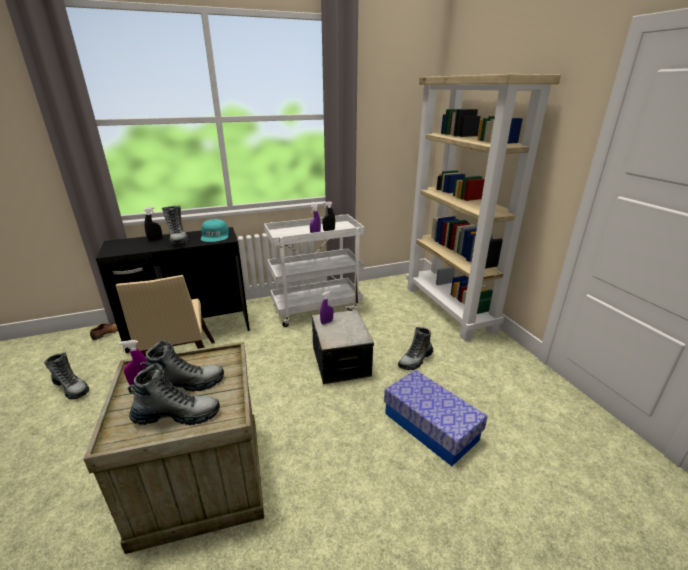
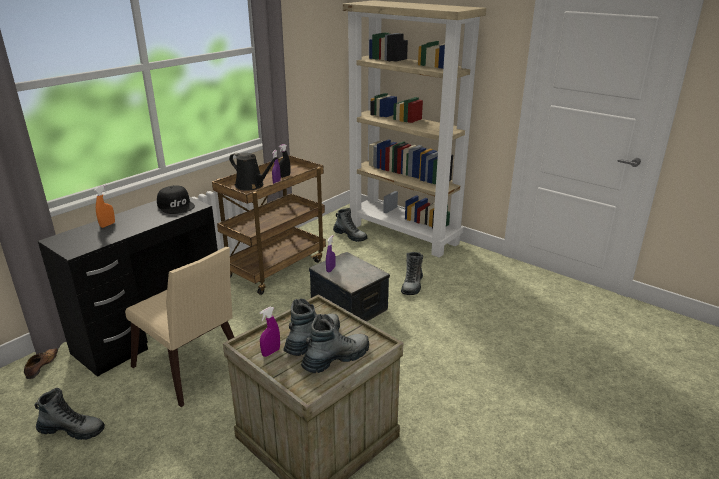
camera: 30 degrees left, 0 degrees up
(155, 239) = (107, 225): black spray bottle -> orange spray bottle
(178, 239) = (136, 218): boot -> boot (350, 236)
(215, 236) = (176, 205): turquoise cap -> black cap
(294, 233) = (251, 185): none -> black watering can
(316, 308) = (276, 267): white cart -> brown cart
(430, 426) = (465, 329): storage box -> none

